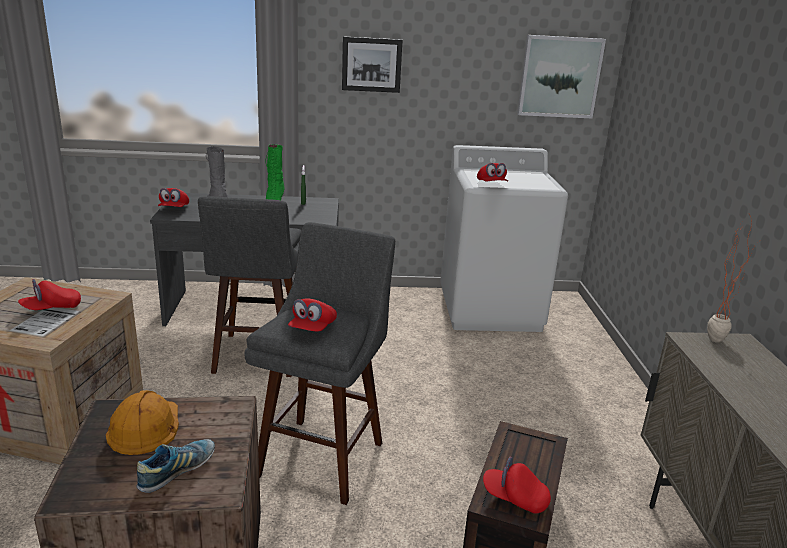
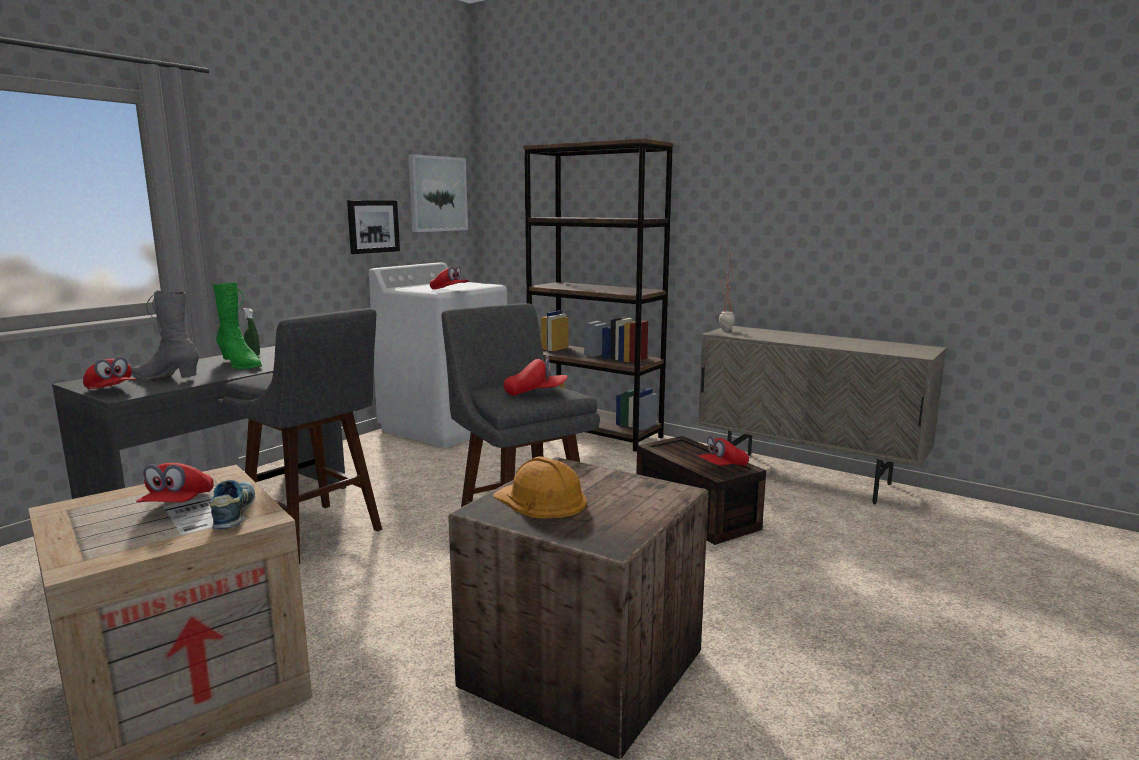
camera: 50 degrees left, 10 degrees down
(177, 471) = (631, 499): shoe -> shoe (234, 514)
(312, 329) = (535, 393): red cap -> red cap turned 60 degrees counterclockwise
(371, 64) = (276, 187): picture -> picture (373, 226)
(605, 380) = (594, 432): none -> brown bookcase

